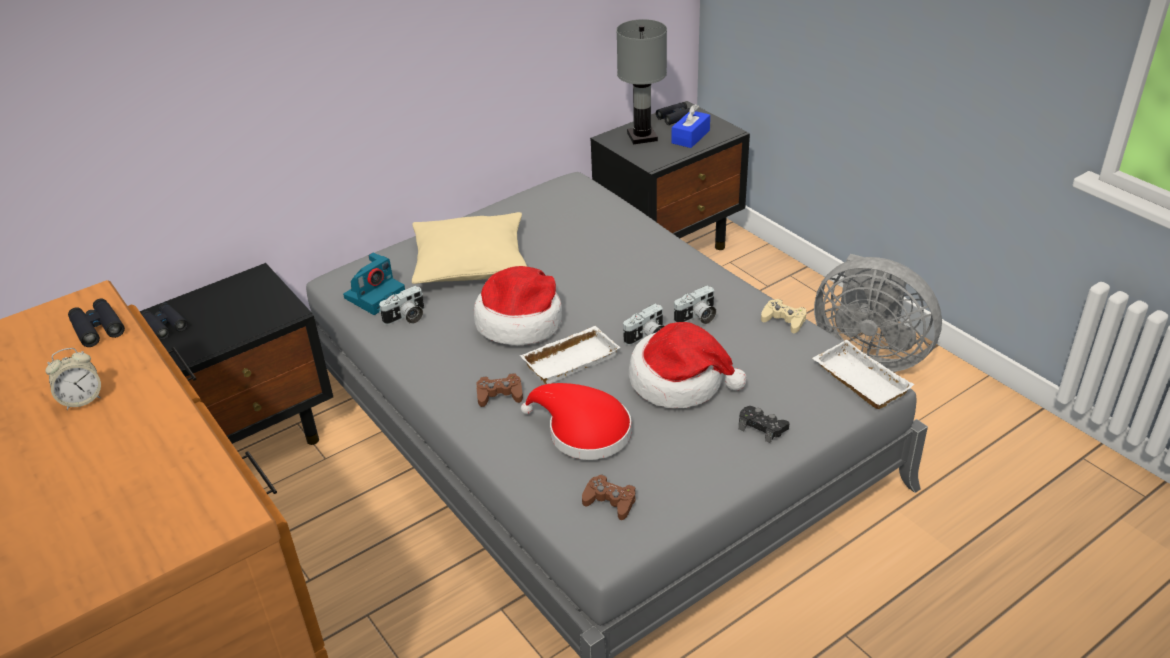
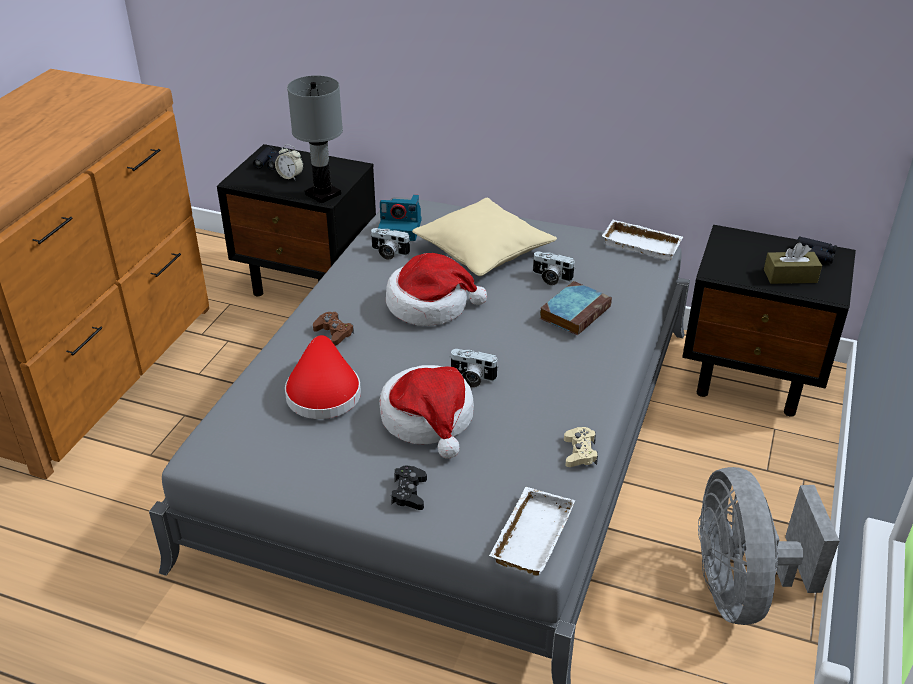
camera: 55 degrees right, 0 degrees up
(82, 399) = (43, 132): alarm clock -> alarm clock (290, 176)
(98, 328) = (116, 107): black binoculars -> none
(570, 359) = (405, 348): white tray -> white tray (643, 244)
(610, 501) = (253, 438): brown game controller -> none
(614, 250) = (575, 312): none -> book
(641, 137) = (752, 249): grey table lamp -> grey table lamp (323, 194)
(690, 137) = (790, 276): blue tissue box -> brown tissue box
(697, 318) = (530, 397): camera -> camera (550, 278)

